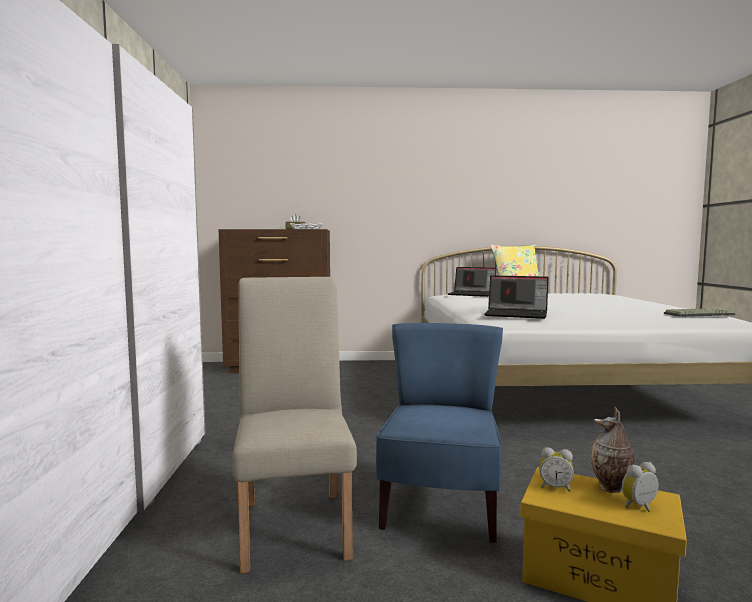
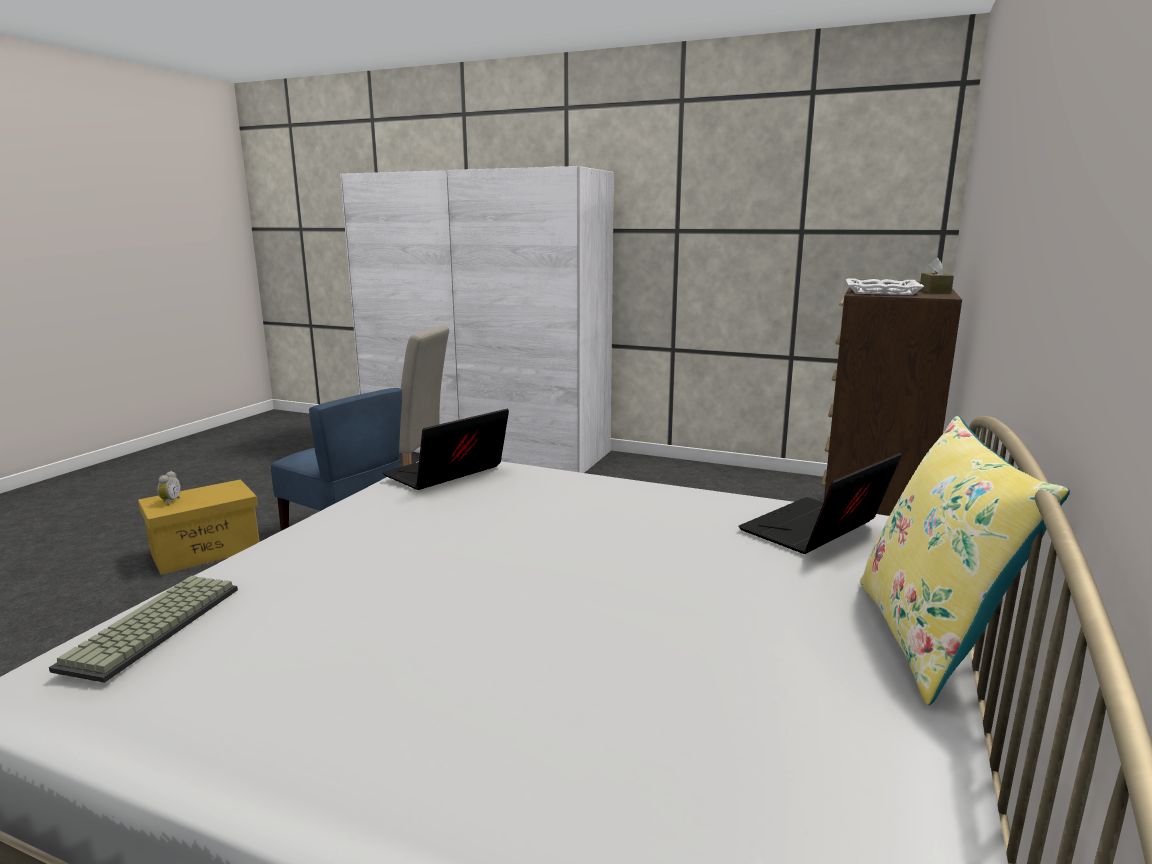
camera: 115 degrees right, 10 degrees up
(555, 487) = (229, 490): alarm clock -> none
(611, 488) = (194, 503): vase -> none

